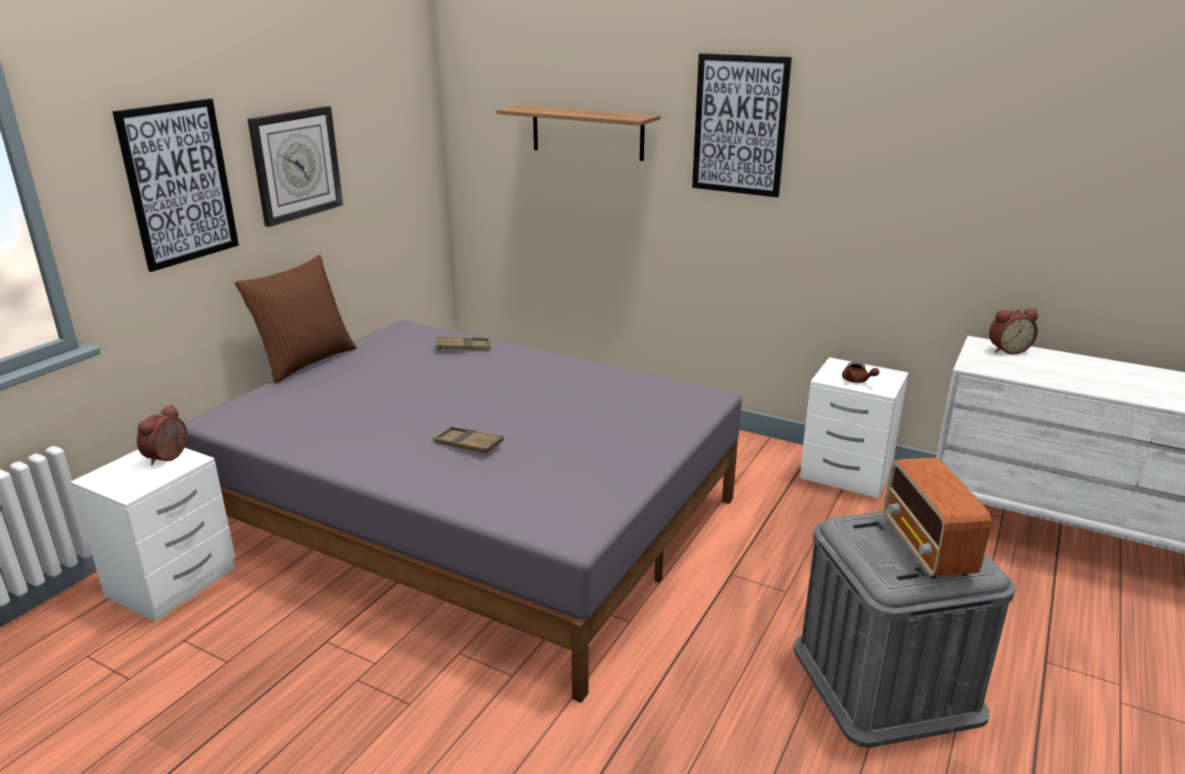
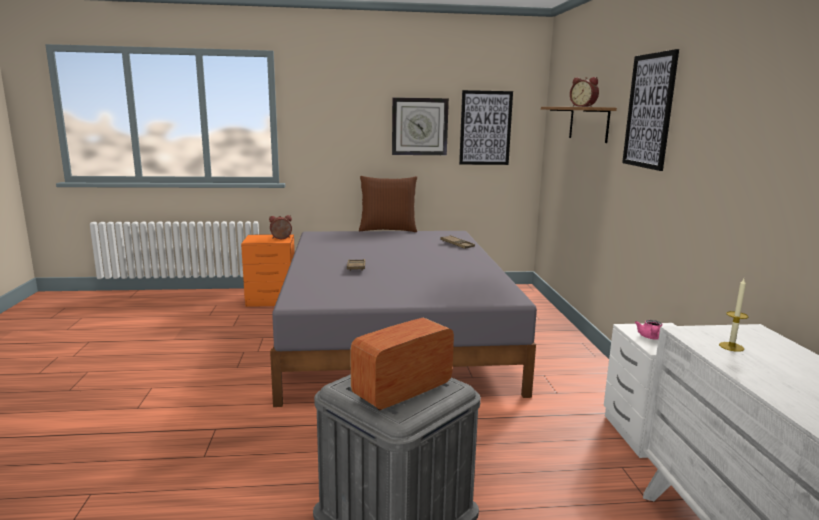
camera: 55 degrees right, 10 degrees down
(175, 581) = (272, 300): white nightstand -> orange nightstand
(179, 183) = (345, 122): picture -> picture (485, 128)
(857, 381) = (651, 337): brown teapot -> pink teapot
(1007, 350) = (768, 341): alarm clock -> alarm clock (583, 106)
(1013, 366) = (731, 346): none -> candle

